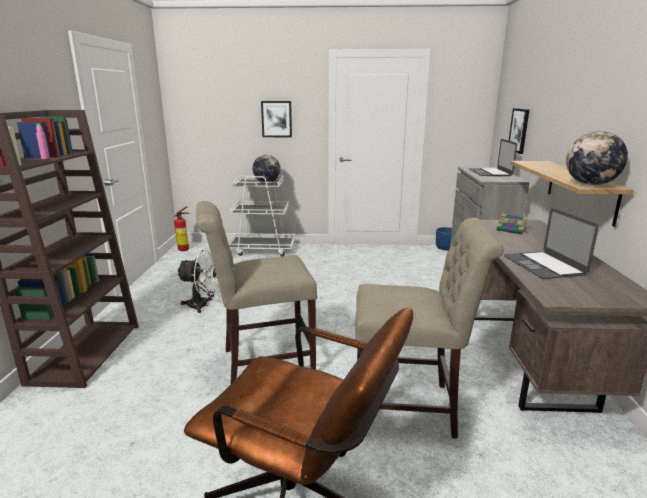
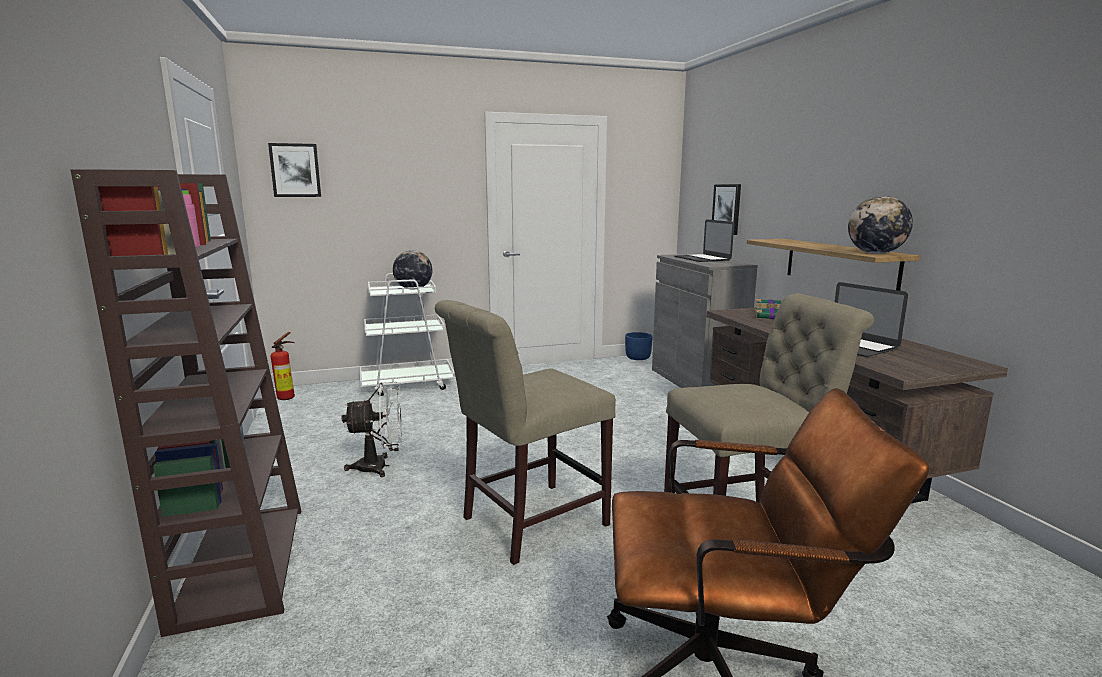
camera: 20 degrees left, 5 degrees down
(276, 119) = (417, 202): picture -> picture (295, 170)

